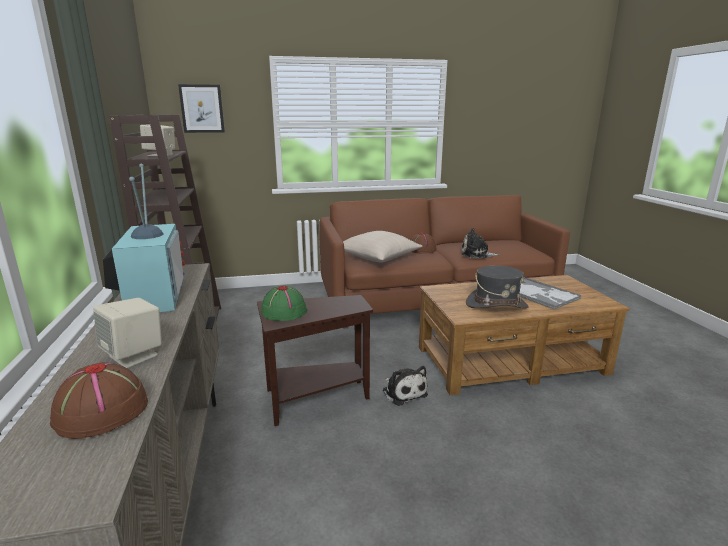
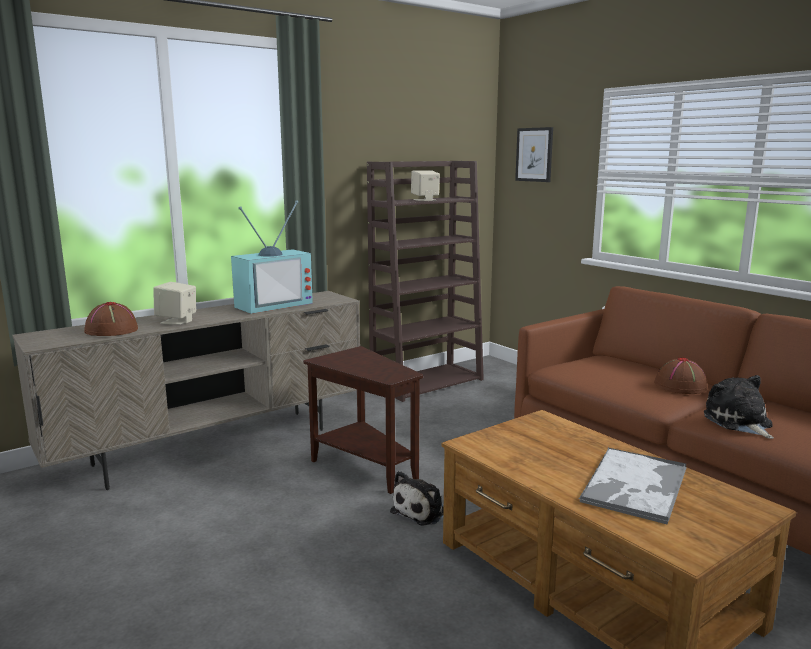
camera: 65 degrees right, 5 degrees down
(283, 311) = (348, 357): green hat -> none
(378, 257) = (596, 371): beige pillow -> none
(496, 305) = (538, 459): grey hat -> none

